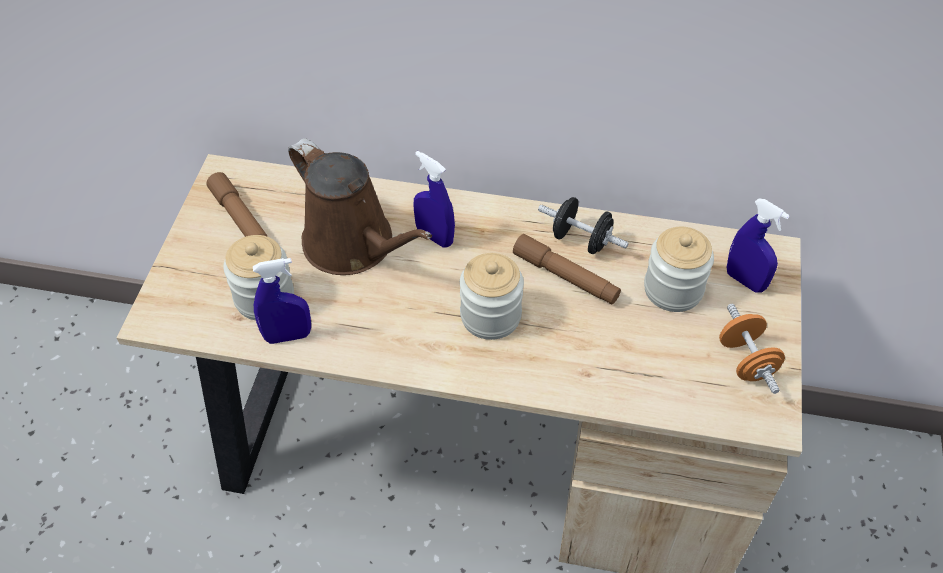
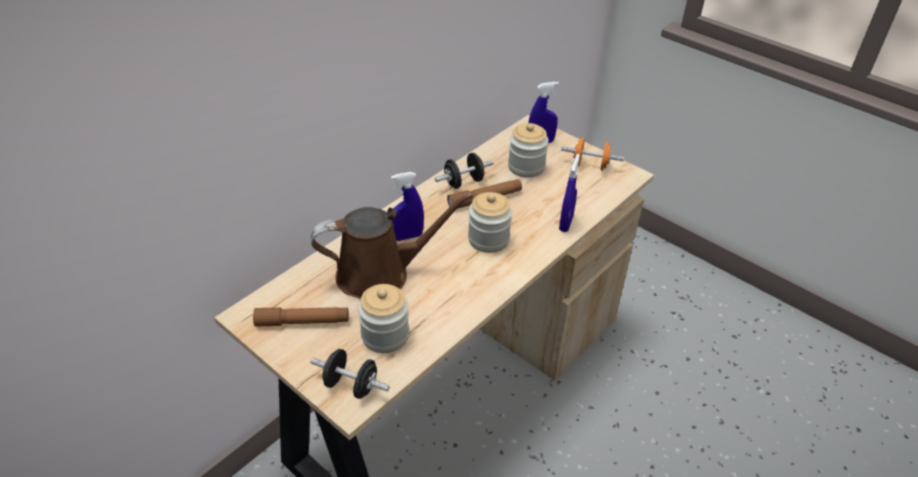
camera: 60 degrees left, 10 degrees down
(178, 306) = (351, 385): none -> black dumbbell
(288, 336) = (429, 335): blue spray bottle -> blue spray bottle (566, 223)

